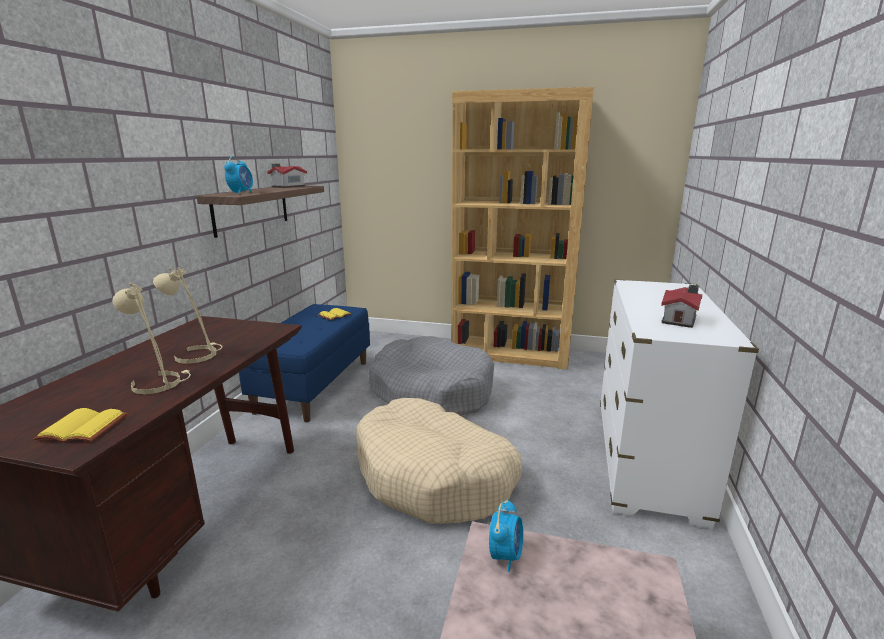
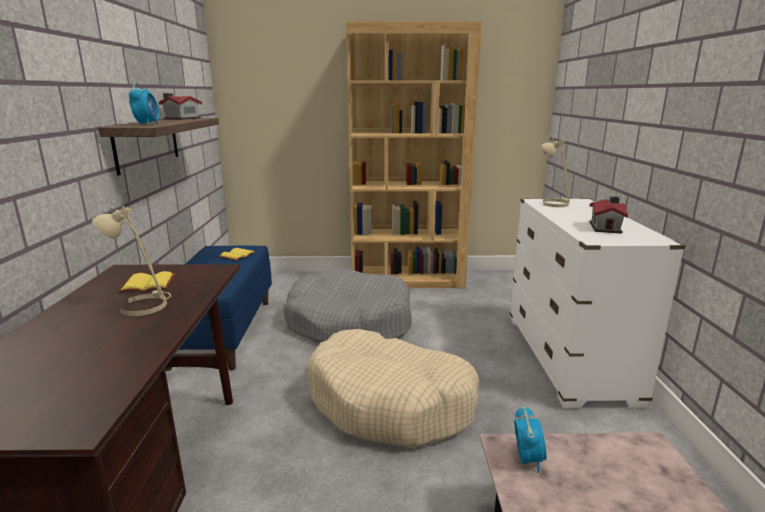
camera: 15 degrees left, 0 degrees up
(80, 429) = (63, 403): yellow book -> yellow book (147, 285)
(159, 382) = (123, 339): beige table lamp -> beige table lamp (554, 203)

